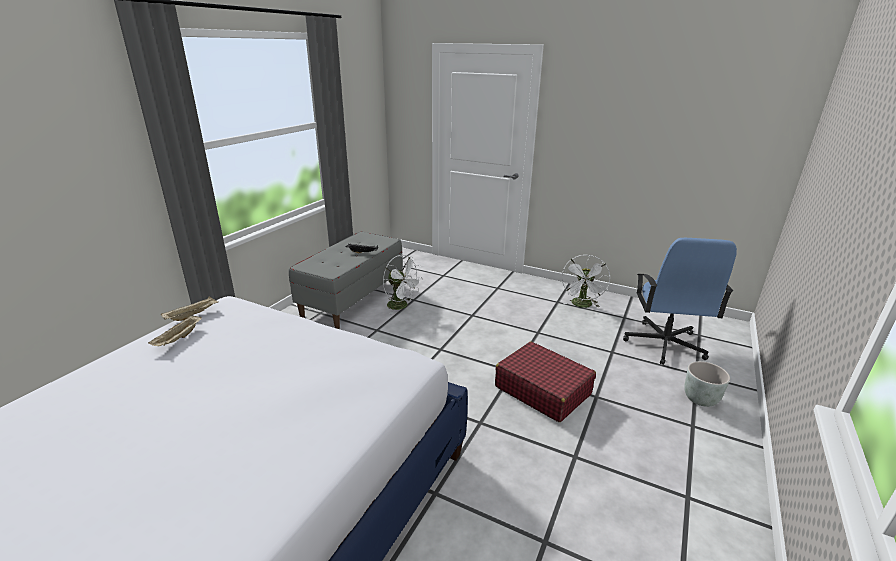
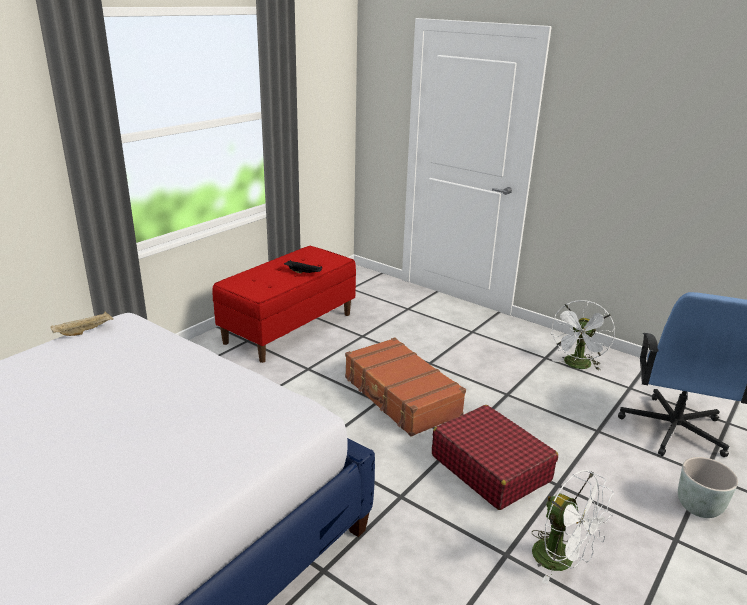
camera: 10 degrees right, 0 degrees up
(179, 339) = (63, 356): beige tray -> none
(352, 299) = (289, 328): grey bench -> red bench
(401, 306) = (345, 342): white fan -> white fan (562, 560)
(457, 343) = (400, 396): none -> brown suitcase

